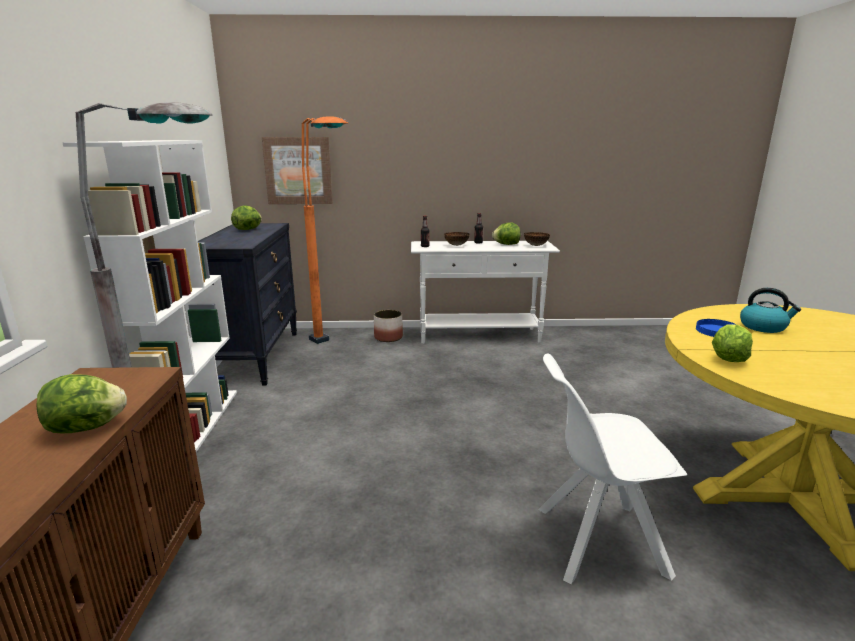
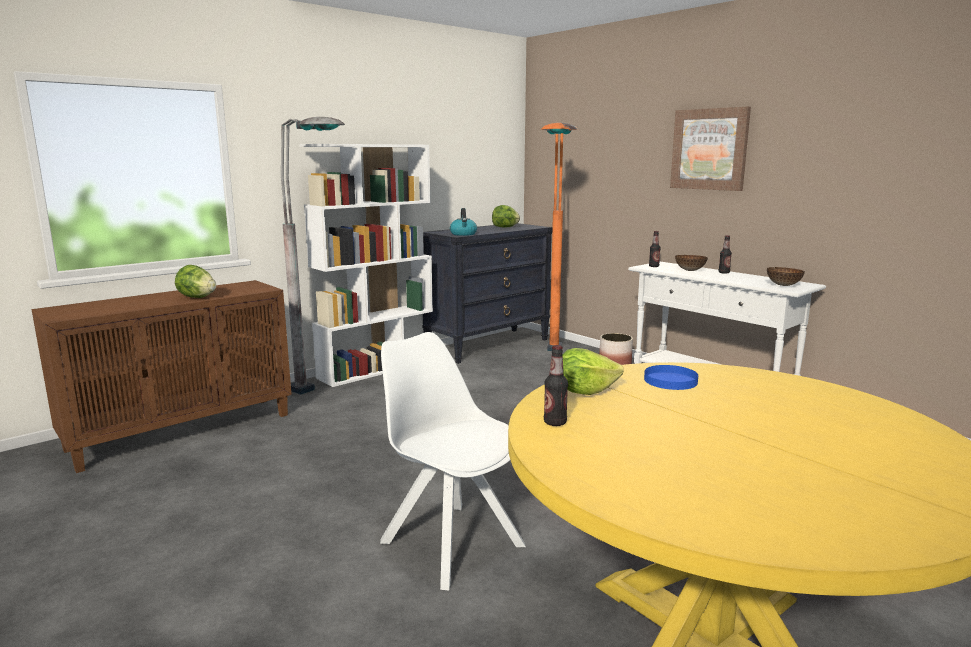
camera: 50 degrees right, 5 degrees down
(298, 170) = (572, 177): picture -> picture (709, 149)
(506, 244) = (749, 279): lettuce -> none
(763, 327) = (743, 396): kettle -> kettle (463, 234)
(802, 388) = (555, 422): none -> bottle

